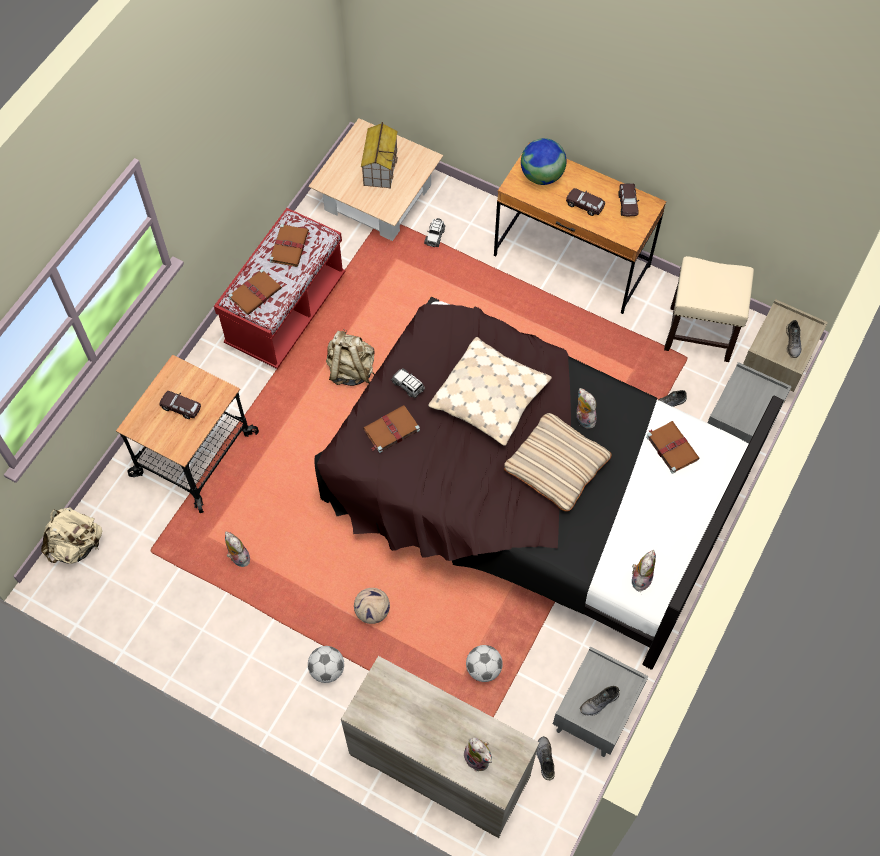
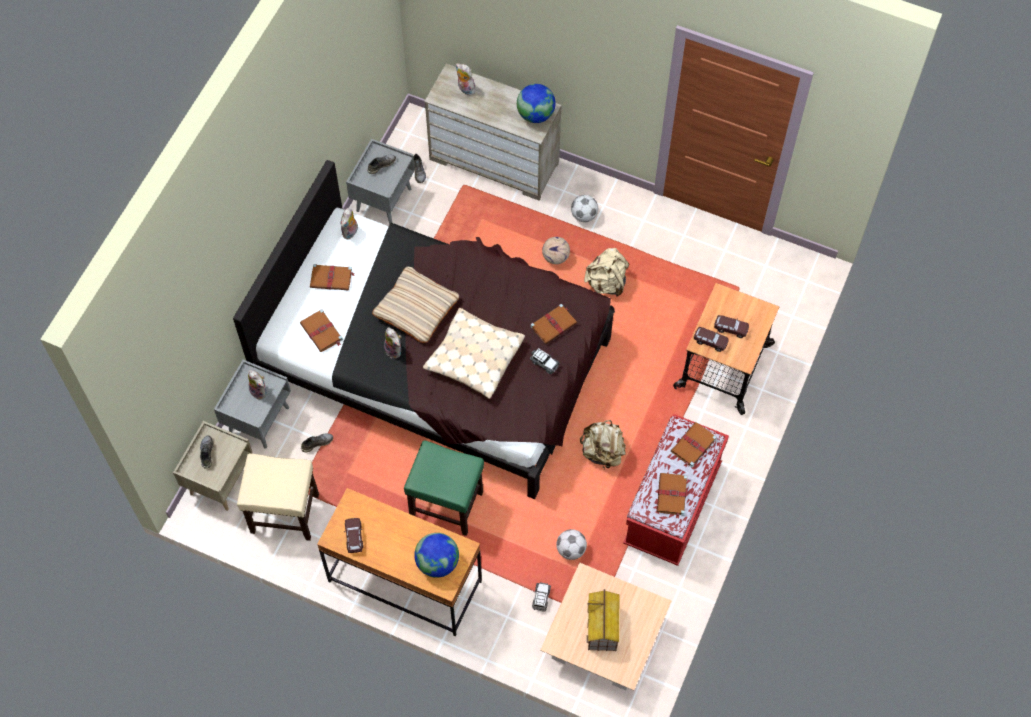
camera: 175 degrees right, 0 degrees up
(76, 545) = (799, 287): beige backpack -> beige backpack (606, 283)
(238, 557) = (668, 288): plush toy -> plush toy (260, 391)
(379, 704) = (535, 114): none -> globe
(483, 668) = (466, 225): football -> football (571, 550)
(525, 329) = (447, 505): none -> green stool
(584, 205) = (395, 532): brown toy car -> brown toy car (710, 341)
(662, 515) = (332, 278): none -> brown book

